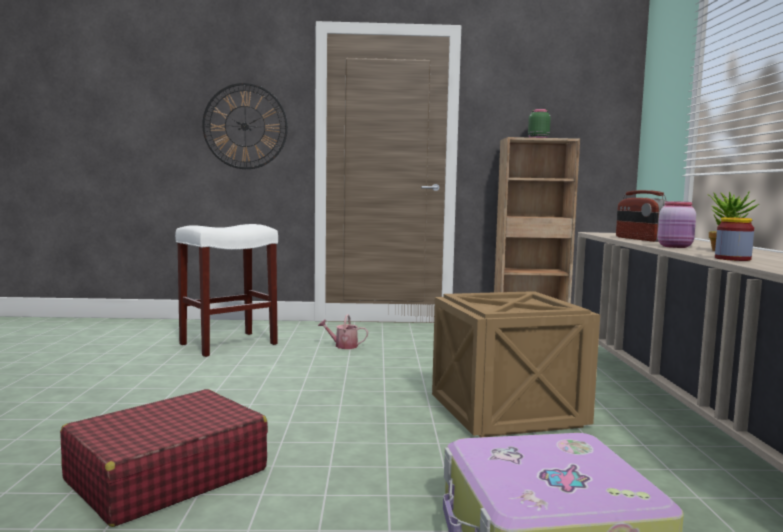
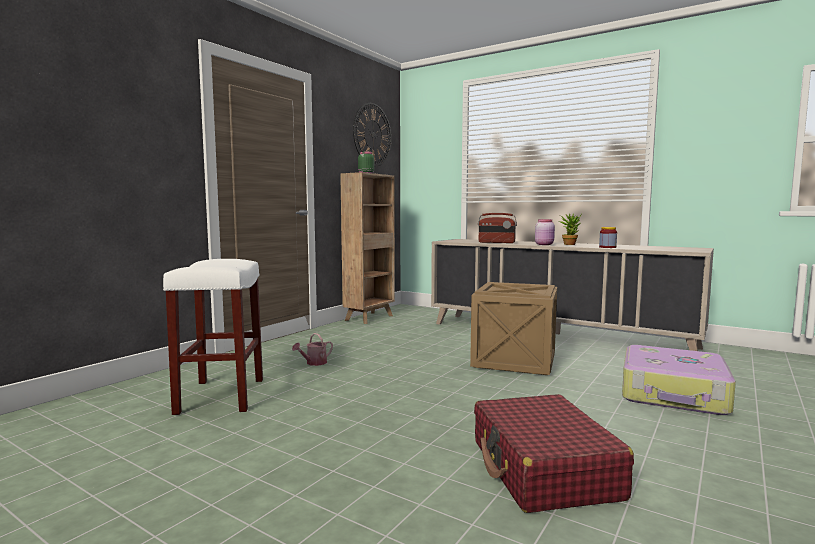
camera: 55 degrees left, 0 degrees up
(245, 126) = (130, 145): wall clock -> wall clock (372, 135)

